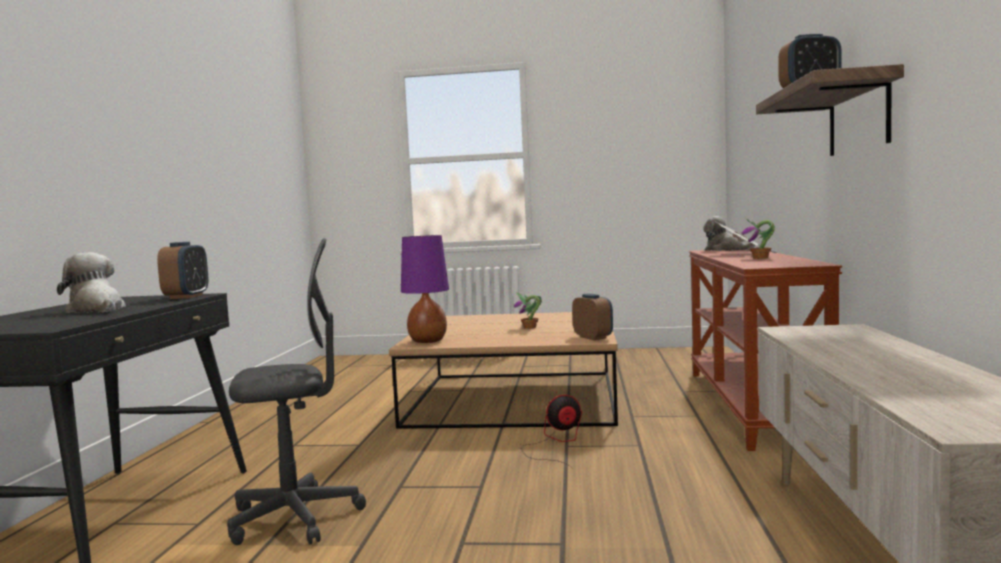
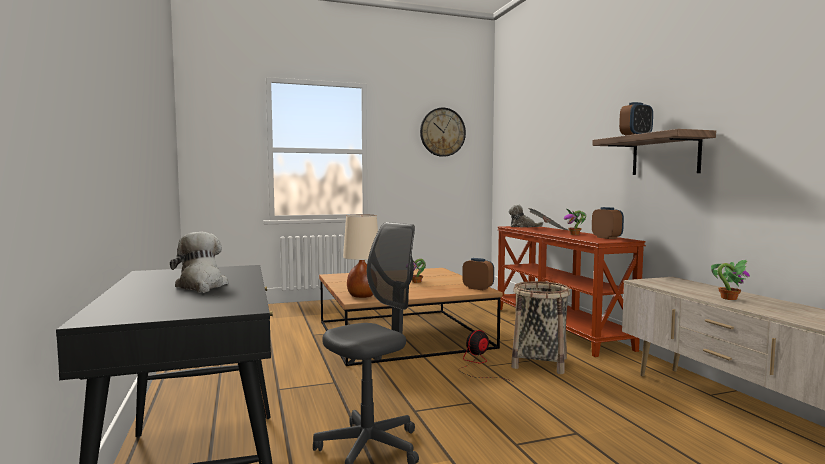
camera: 25 degrees left, 0 degrees up
(96, 310) = (201, 286): plush toy -> plush toy turned 45 degrees clockwise
(186, 297) = (237, 269): alarm clock -> alarm clock (607, 238)
(428, 341) = (362, 296): purple table lamp -> beige table lamp
(640, 117) = (442, 132): none -> wall clock
(648, 450) = (540, 363): none -> basket
(861, 357) = (728, 298): none -> potted plant

